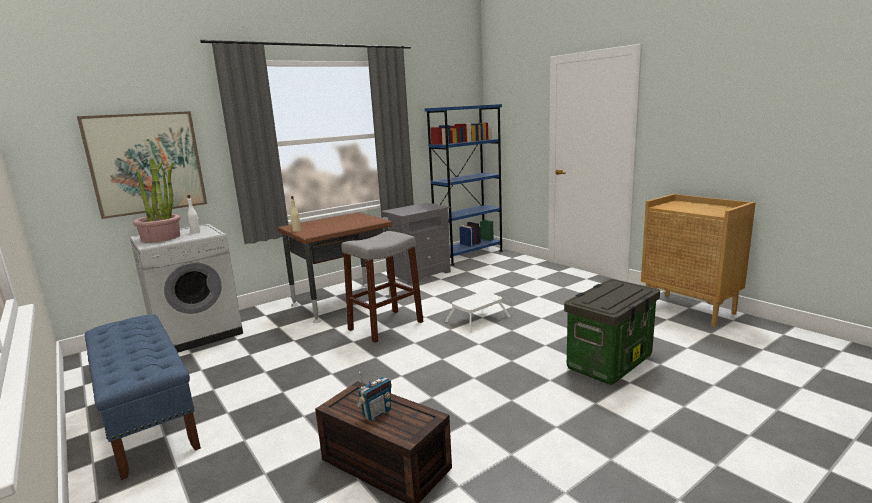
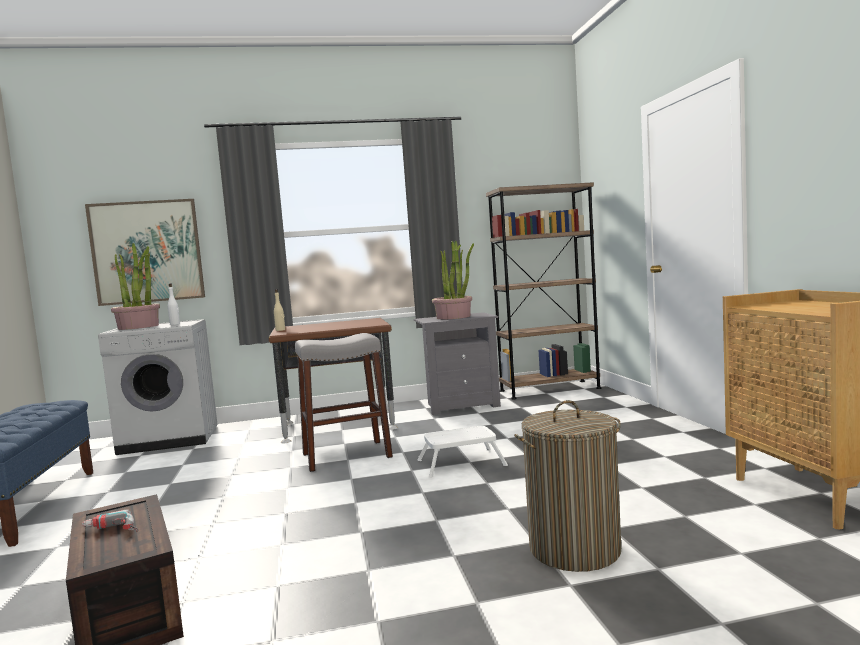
camera: 25 degrees right, 10 degrees down
(377, 413) = (110, 531): radio -> power drill
(415, 208) = (454, 317): none -> potted plant
(469, 255) = (549, 389): blue bookcase -> brown bookcase
(609, 362) = (574, 549): storage box -> laundry basket

